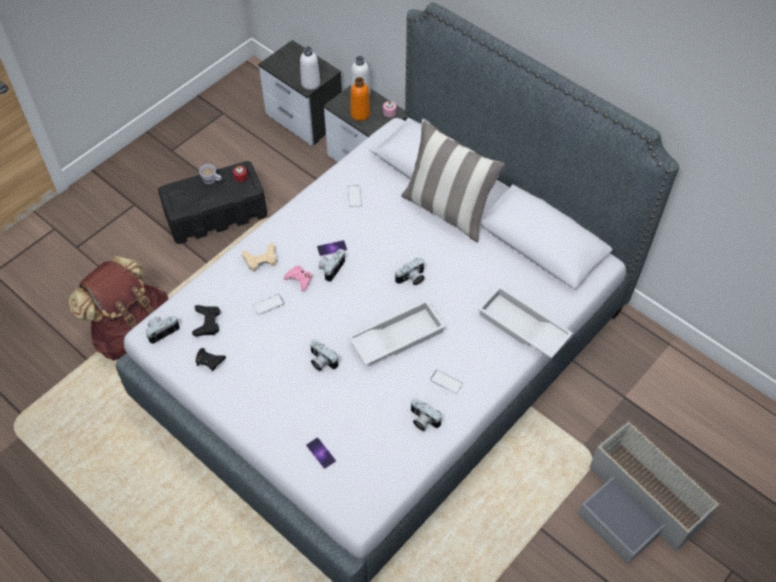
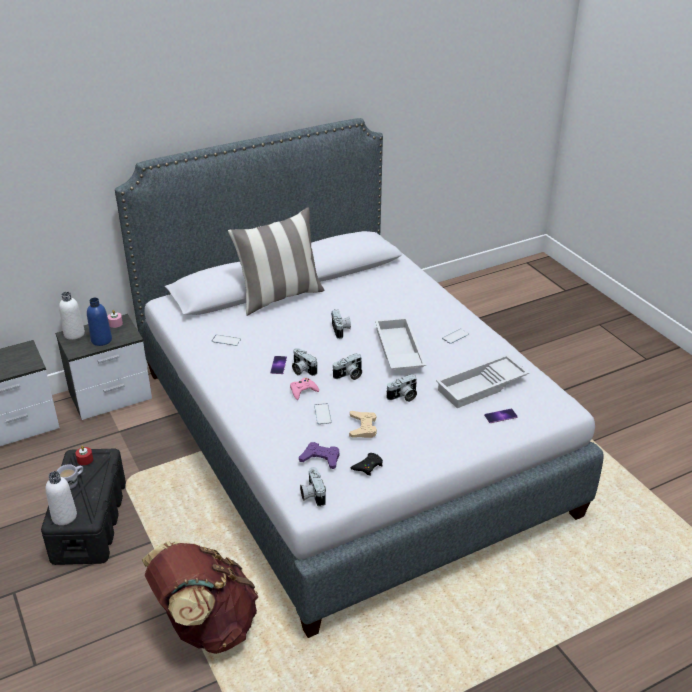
camera: 70 degrees left, 20 degrees down
(207, 322) = (320, 458): black game controller -> purple game controller
(261, 259) = (262, 410): beige game controller -> beige game controller (363, 427)
(310, 83) = (30, 361): white bottle -> white bottle (64, 516)
(360, 114) = (101, 340): orange bottle -> blue bottle
(422, 420) = (487, 356): camera -> camera (349, 375)
(521, 327) = (420, 291): white tray -> white tray (482, 387)
(639, 505) = (538, 347): grey storage box -> none

